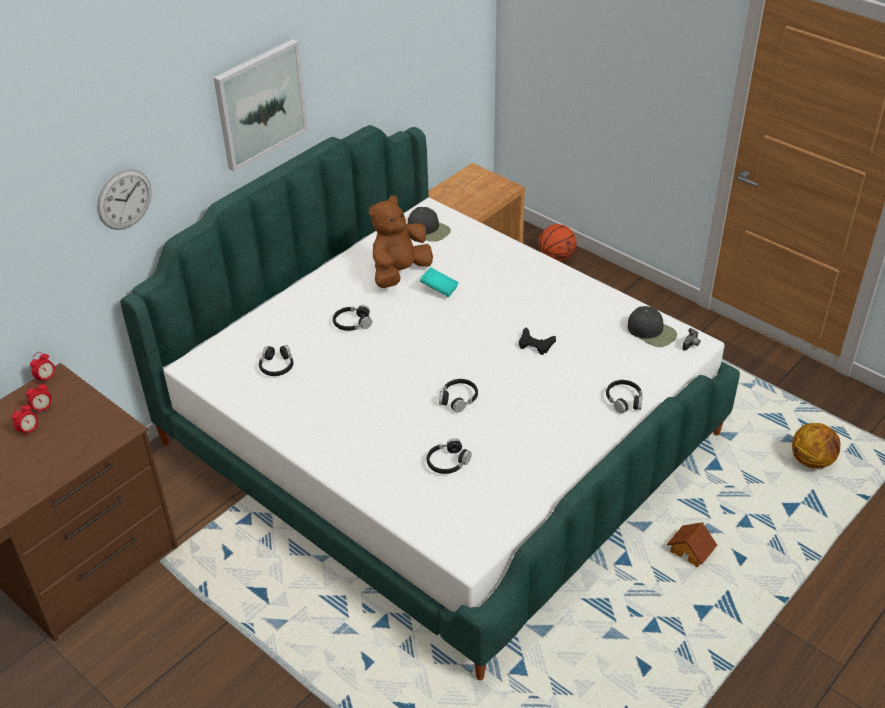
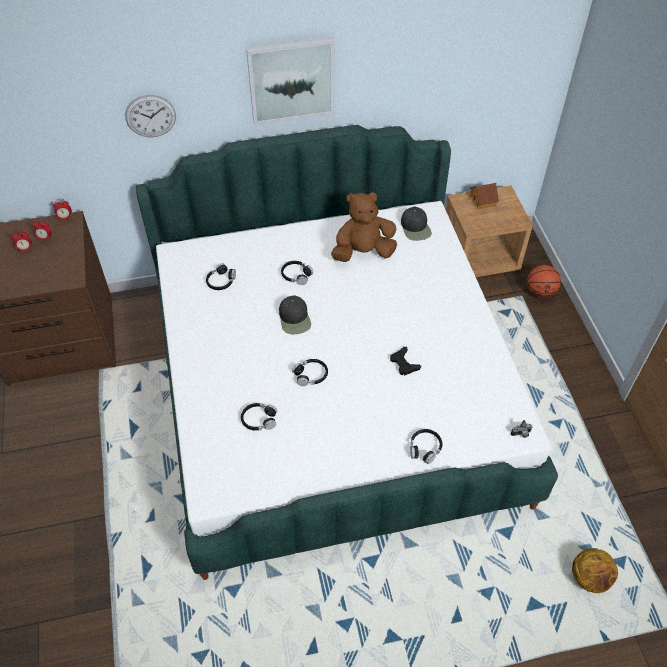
camera: 35 degrees right, 10 degrees up
(439, 289) = (378, 280): turquoise book -> none
(652, 331) = (501, 404): black cap -> black cap (295, 318)
(691, 551) = (426, 586): toy house -> toy house (483, 200)

